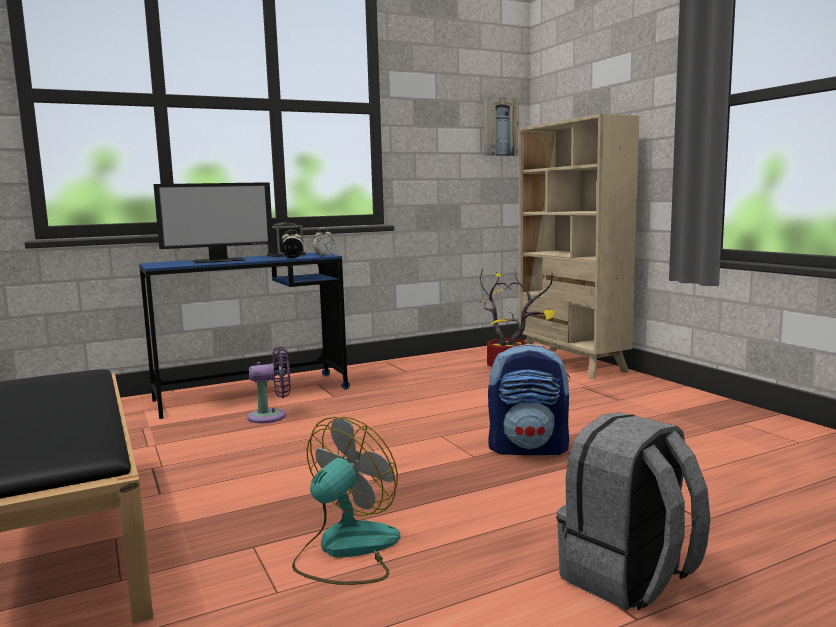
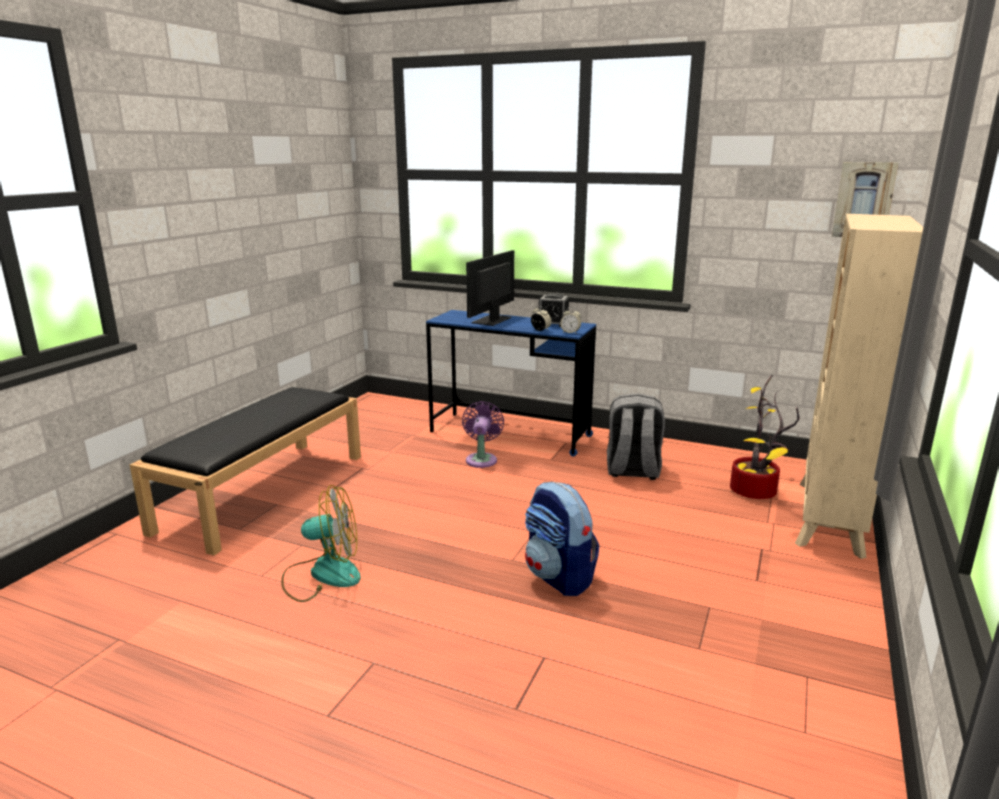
camera: 50 degrees right, 10 degrees up
(219, 260) = (492, 320): monitor -> monitor turned 90 degrees clockwise
(271, 416) = (482, 459): purple fan -> purple fan turned 120 degrees counterclockwise
(629, 578) = (379, 696): grey backpack -> grey backpack (632, 471)

